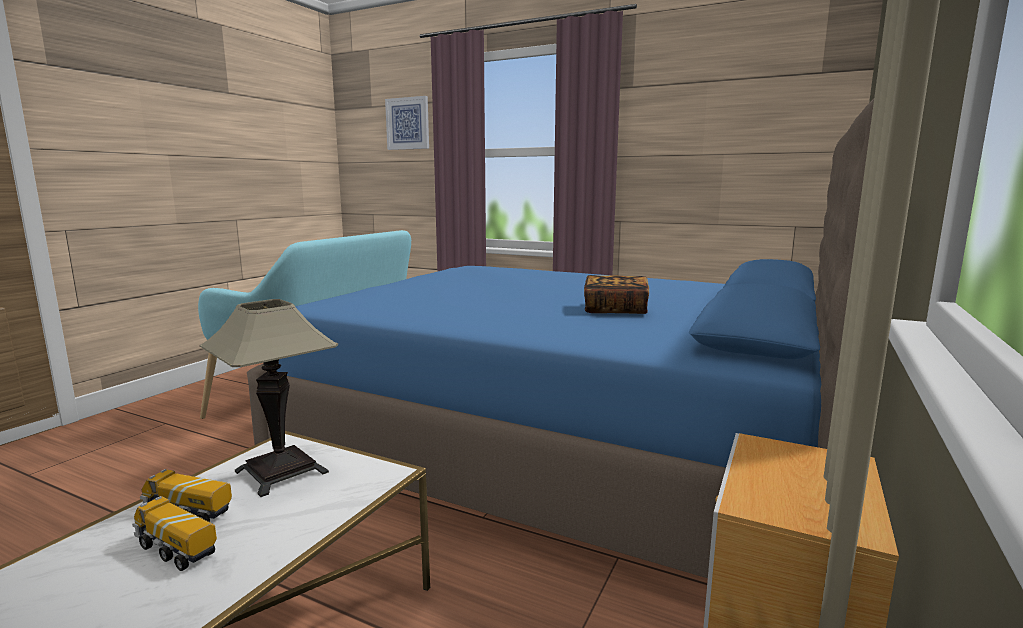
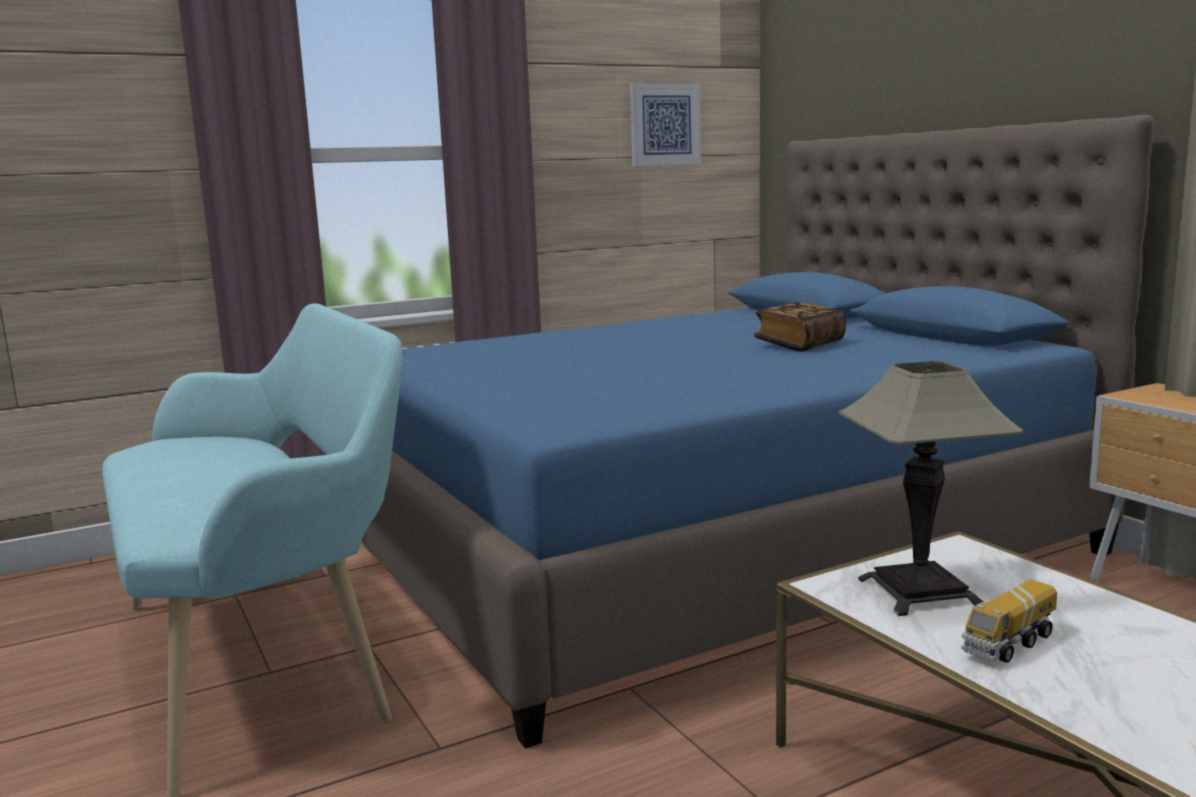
camera: 55 degrees left, 0 degrees up
(176, 550) = (1097, 651): toy truck -> none
(408, 123) = (95, 94): picture -> picture (664, 124)

